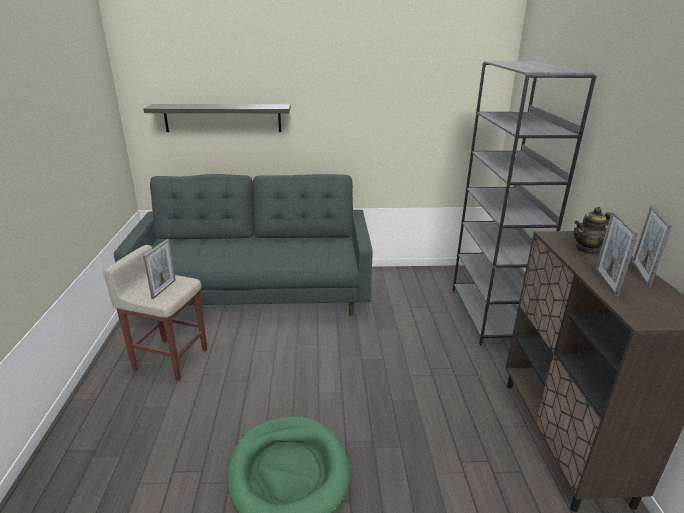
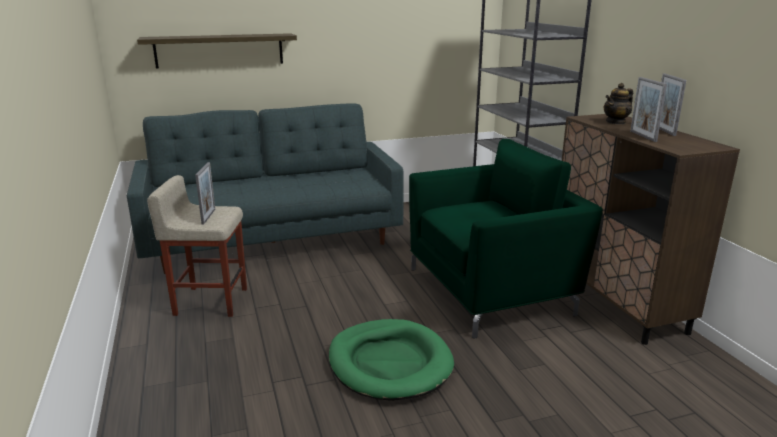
camera: 15 degrees left, 5 degrees down
(432, 395) = (491, 290): none -> green armchair

